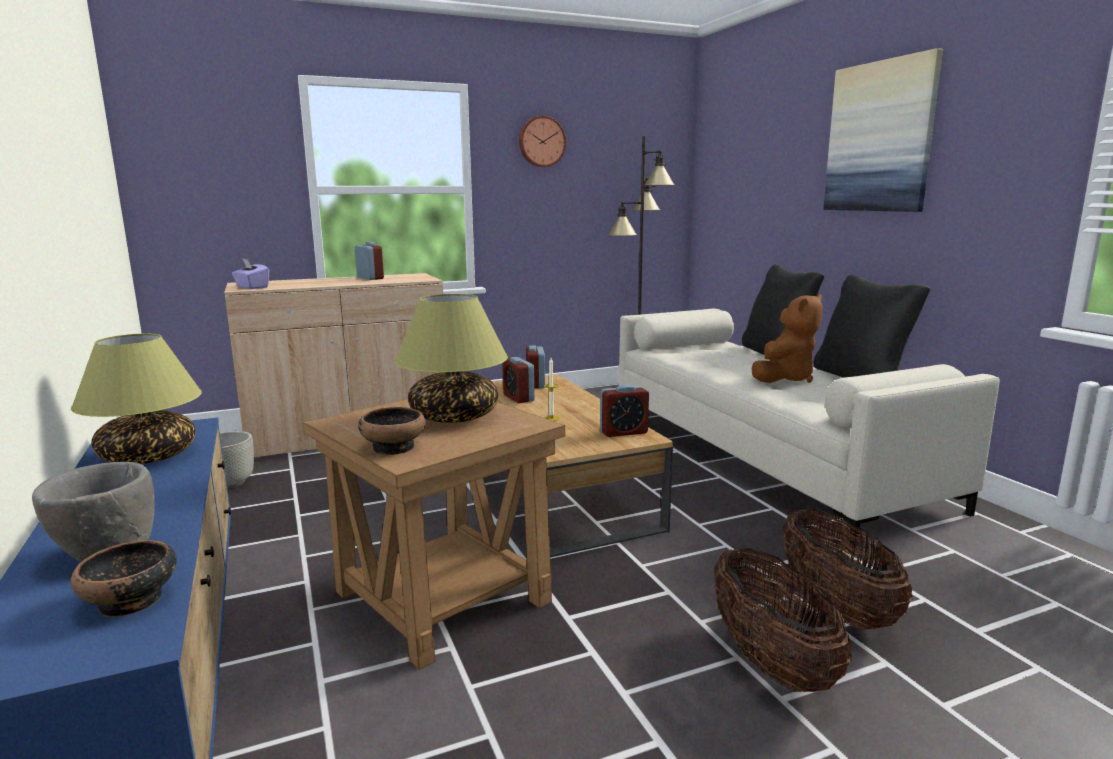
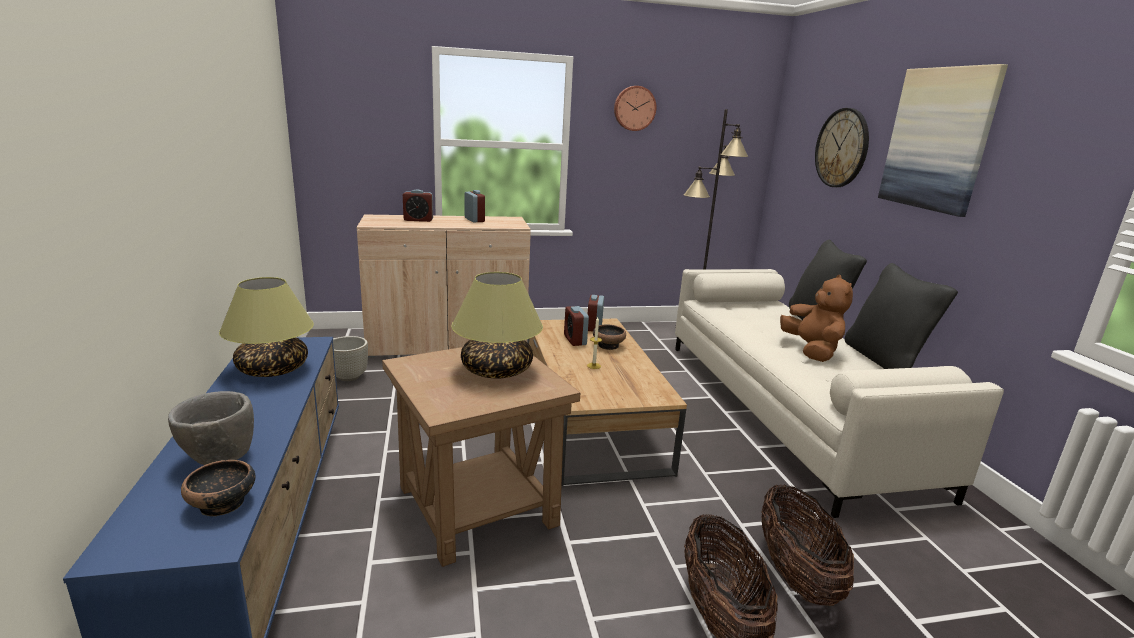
camera: 10 degrees right, 5 degrees up
(252, 287) = (379, 223): purple tissue box -> none
(394, 447) = (438, 397): bowl -> bowl (608, 345)
(623, 432) = (648, 389): alarm clock -> alarm clock (418, 220)
(774, 166) = (842, 148): none -> wall clock
(784, 378) = (811, 351): brown plush toy -> brown plush toy turned 60 degrees counterclockwise

